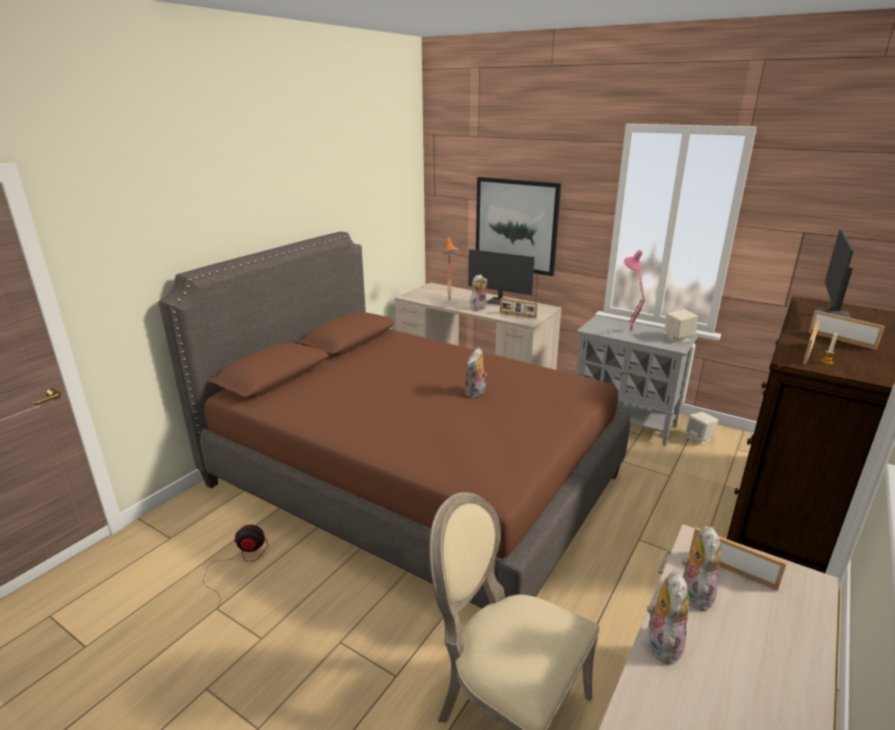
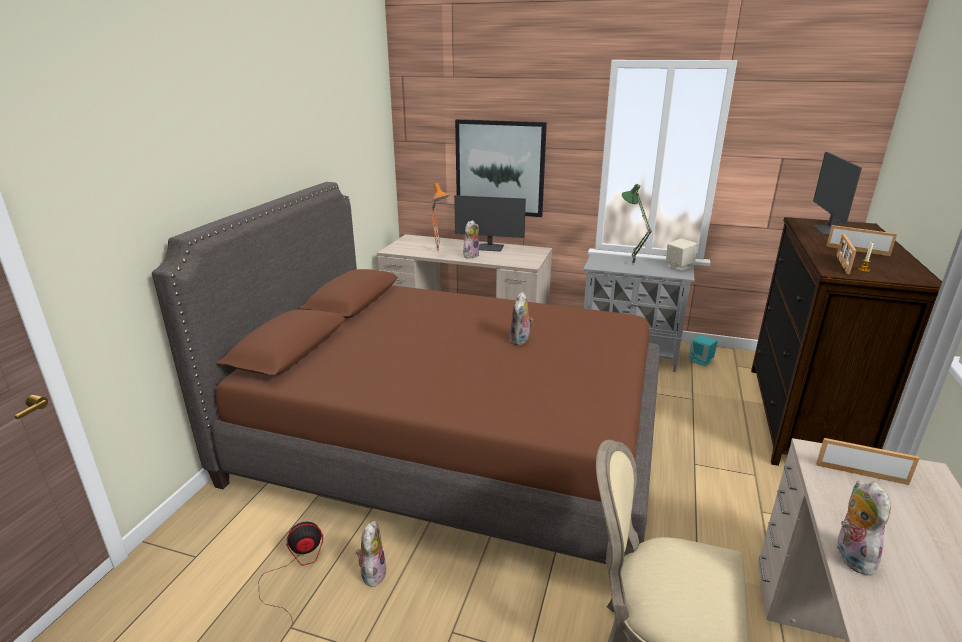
camera: 15 degrees left, 0 degrees up
(517, 315) = (515, 259): picture frame -> none
(629, 331) = (631, 264): pink table lamp -> green table lamp
(694, 593) = (845, 501): plush toy -> plush toy (372, 572)
(699, 438) = (701, 361): beige speaker -> turquoise speaker

